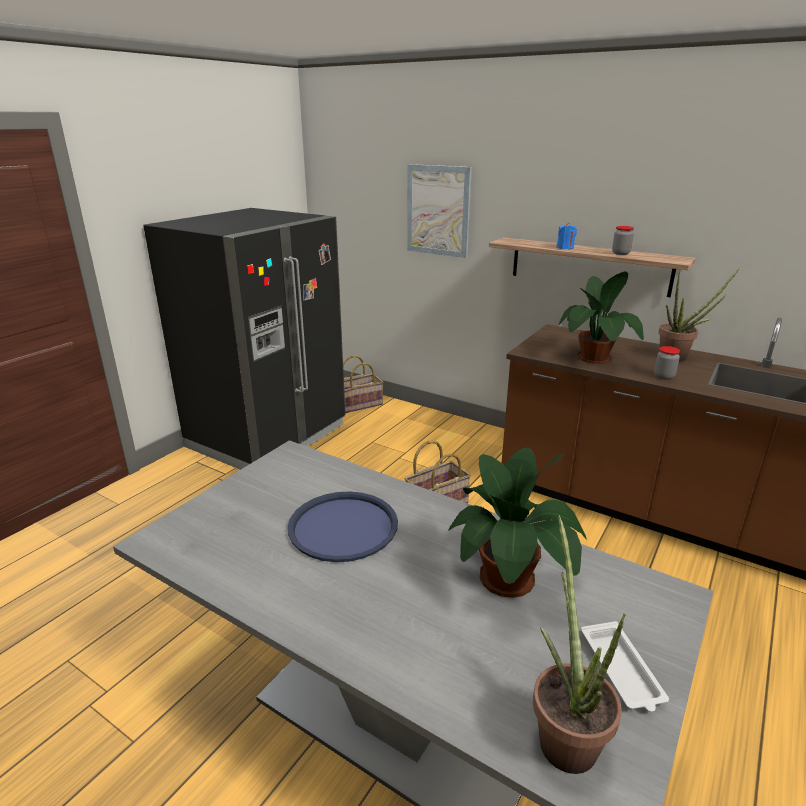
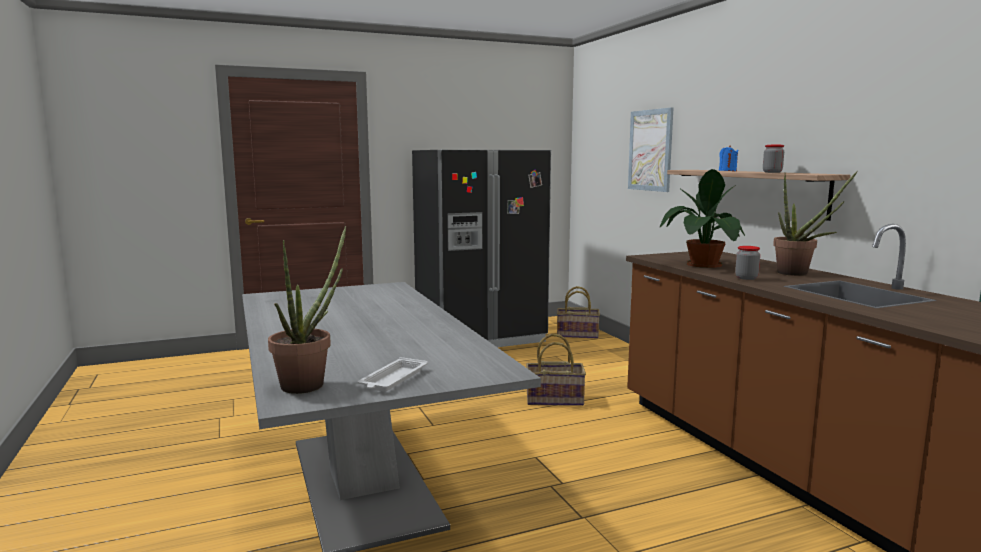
camera: 35 degrees right, 15 degrees down
(343, 527) = (360, 310): blue tray -> none
(510, 581) = (408, 343): potted plant -> none

